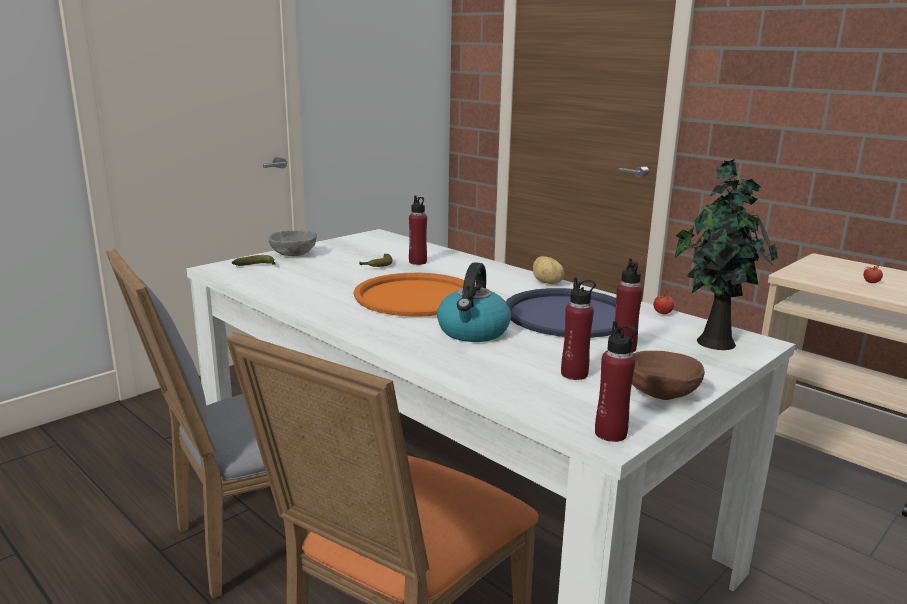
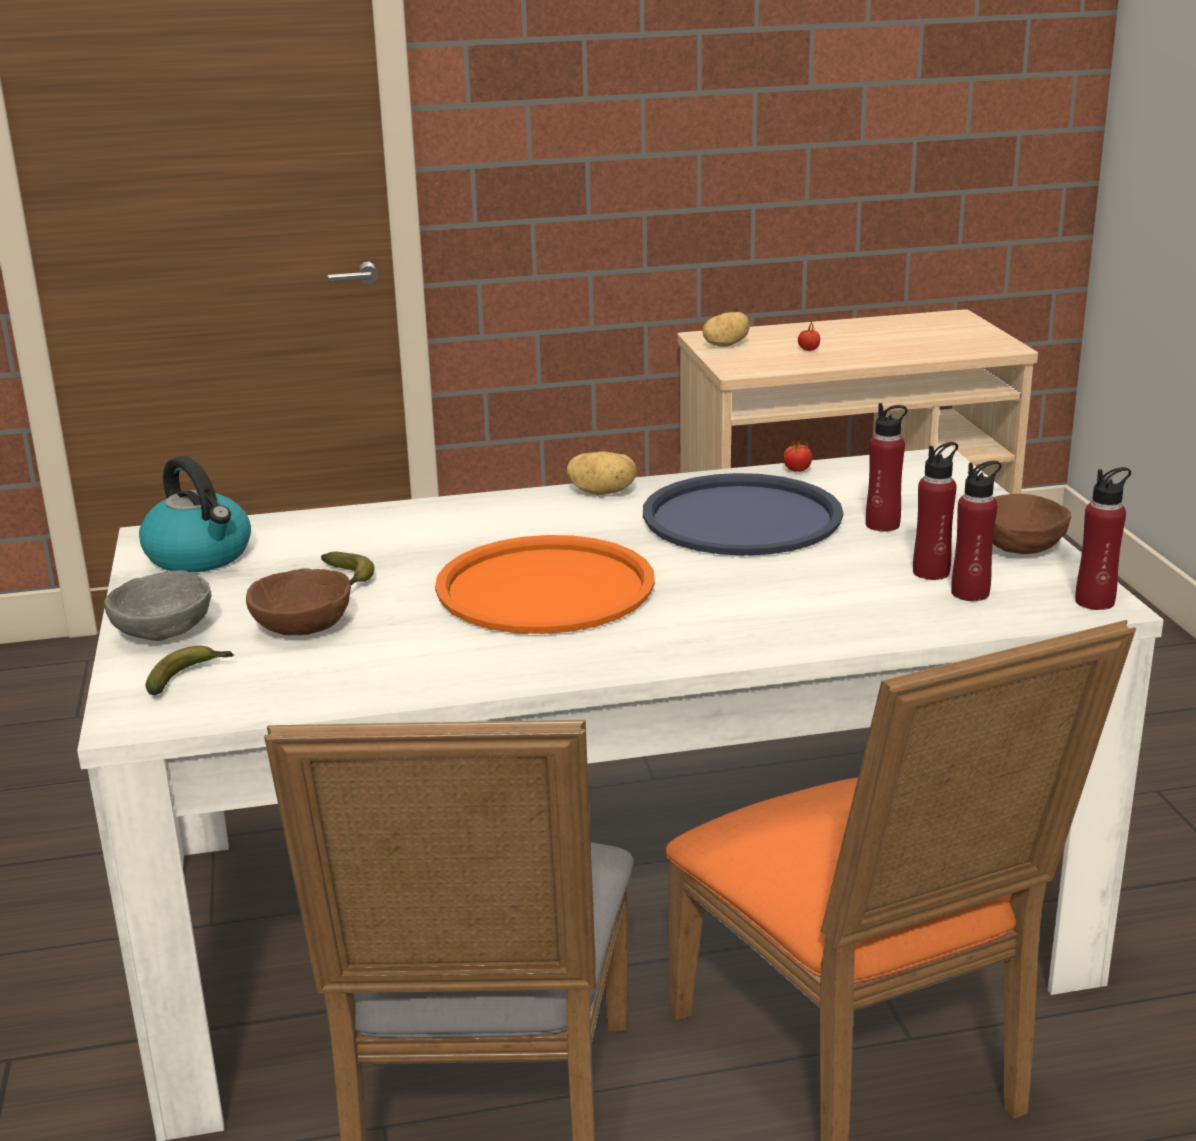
camera: 55 degrees left, 5 degrees up
(321, 270) = (302, 627): none -> brown bowl
(417, 262) = (377, 546): red bottle -> red bottle (970, 593)
(473, 332) = (736, 588): kettle -> kettle (200, 556)
(712, 341) = (909, 477): potted plant -> none
(823, 265) = (725, 345): none -> potato

